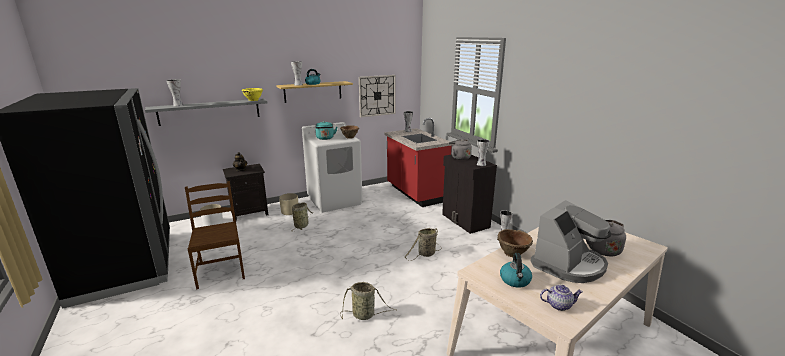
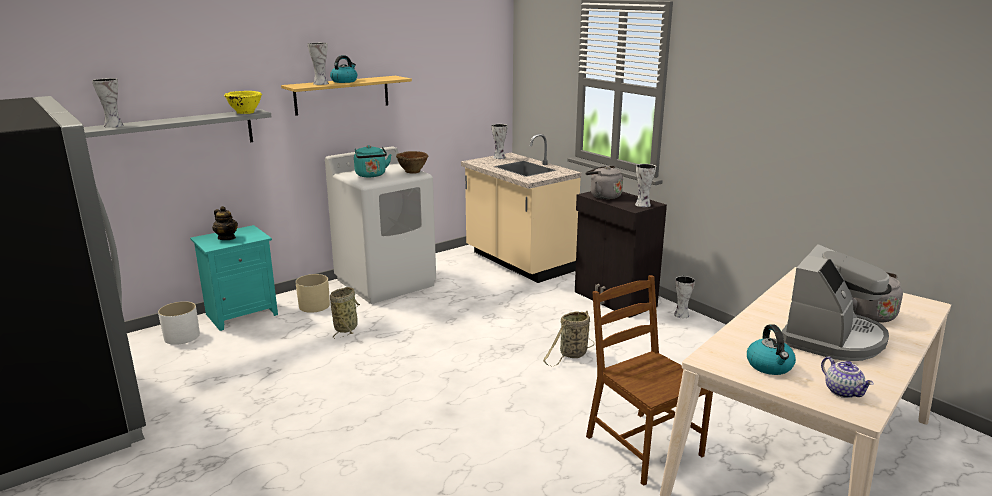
camera: 10 degrees left, 0 degrees up
(221, 271) = (235, 412): brown chair -> brown chair (642, 446)
(250, 213) = (242, 314): black nightstand -> turquoise nightstand
(365, 315) = (513, 454): basket -> none
(377, 95) = (445, 99): wall clock -> none
(415, 193) = (518, 262): red counter -> beige counter
(513, 253) = (748, 329): brown bowl -> none
(559, 305) = (843, 392): teapot -> teapot turned 75 degrees clockwise

